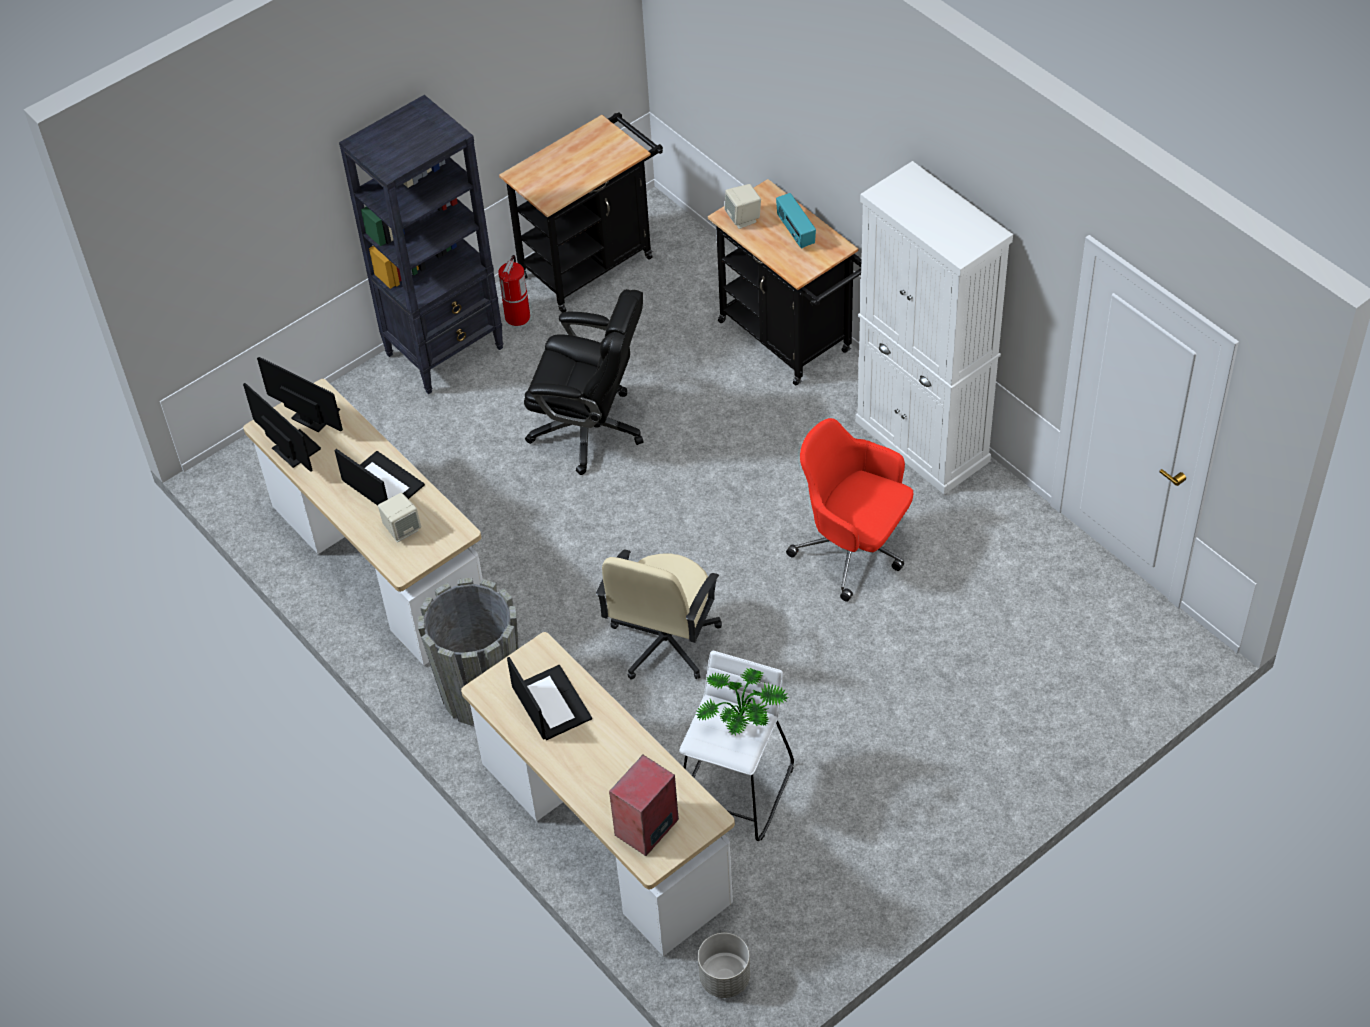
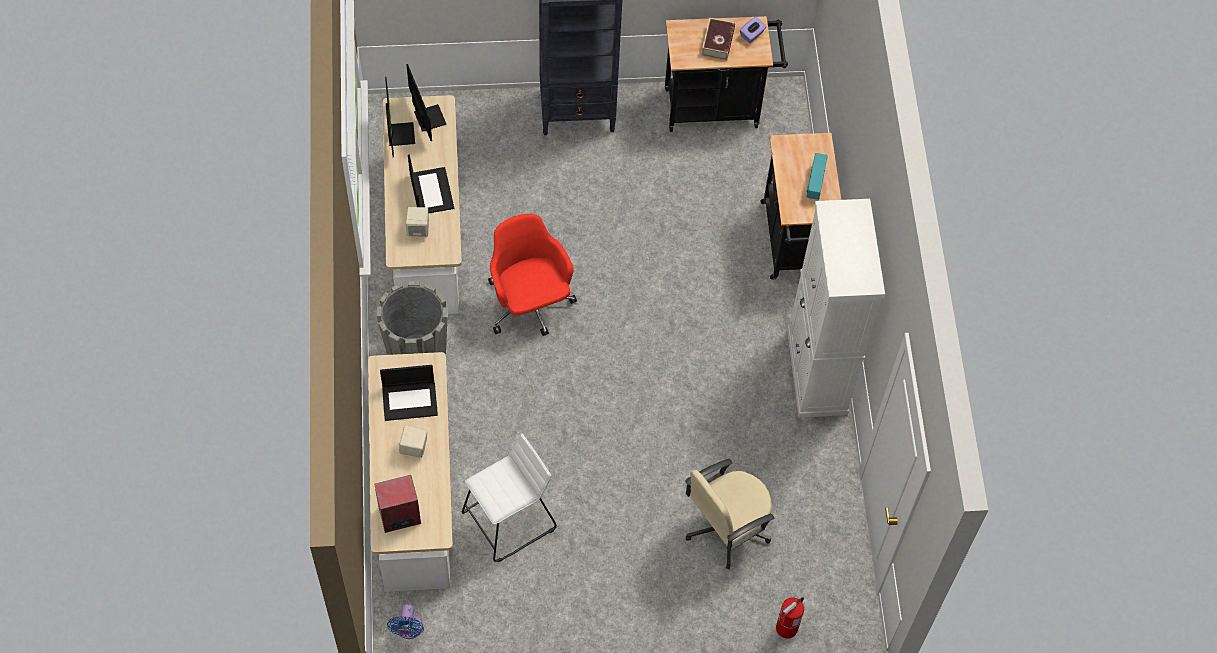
camera: 30 degrees right, 10 degrees up
(517, 317) = (640, 116): fire extinguisher -> fire extinguisher (786, 628)
(550, 703) = (410, 400): laptop -> laptop turned 75 degrees clockwise
(573, 164) = (718, 42): none -> book
(590, 429) = (620, 224): black office chair -> none
(603, 138) = (752, 35): none -> purple tissue box
(664, 642) = (546, 397): beige office chair -> beige office chair (725, 528)
(725, 978) = (408, 629): grey planter -> blue fan
(742, 720) = (515, 487): potted plant -> none
(743, 218) = (790, 152): beige speaker -> beige speaker (414, 449)
(853, 549) = (710, 415): red office chair -> red office chair (529, 304)

